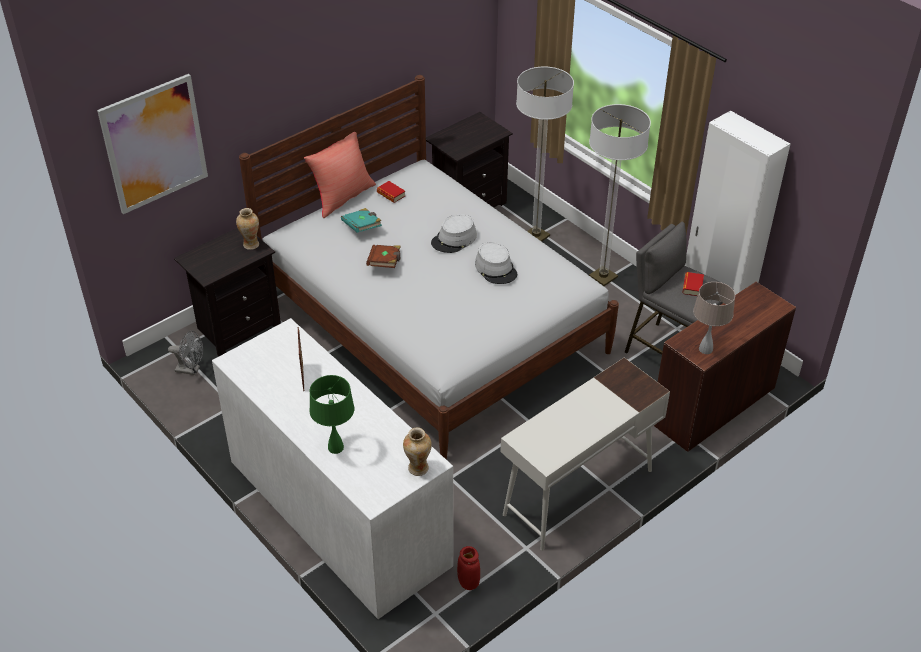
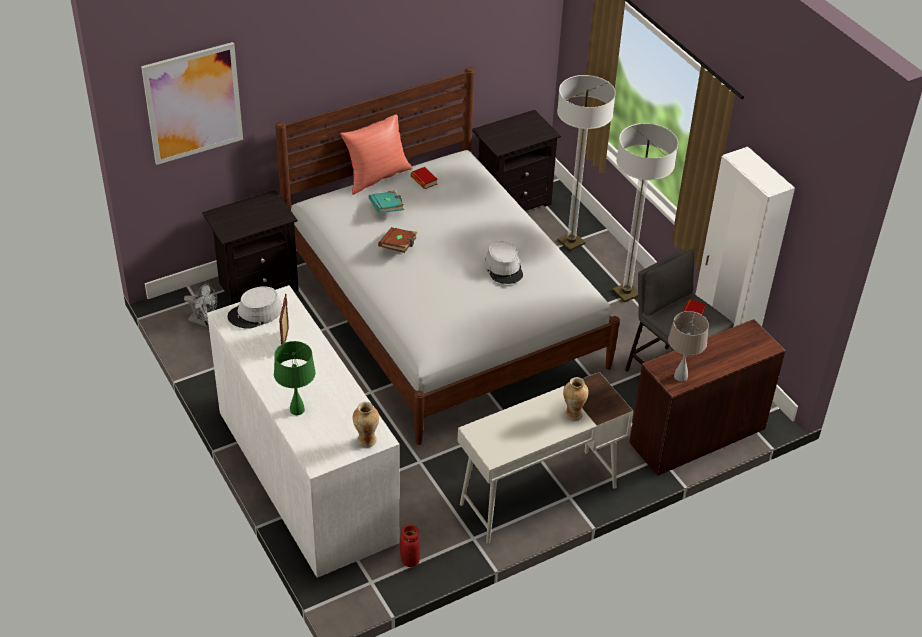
camera: 10 degrees right, 0 degrees up
(250, 244) = (276, 210): vase -> vase (573, 414)
(454, 239) = (472, 233): grey hat -> grey hat (255, 313)

